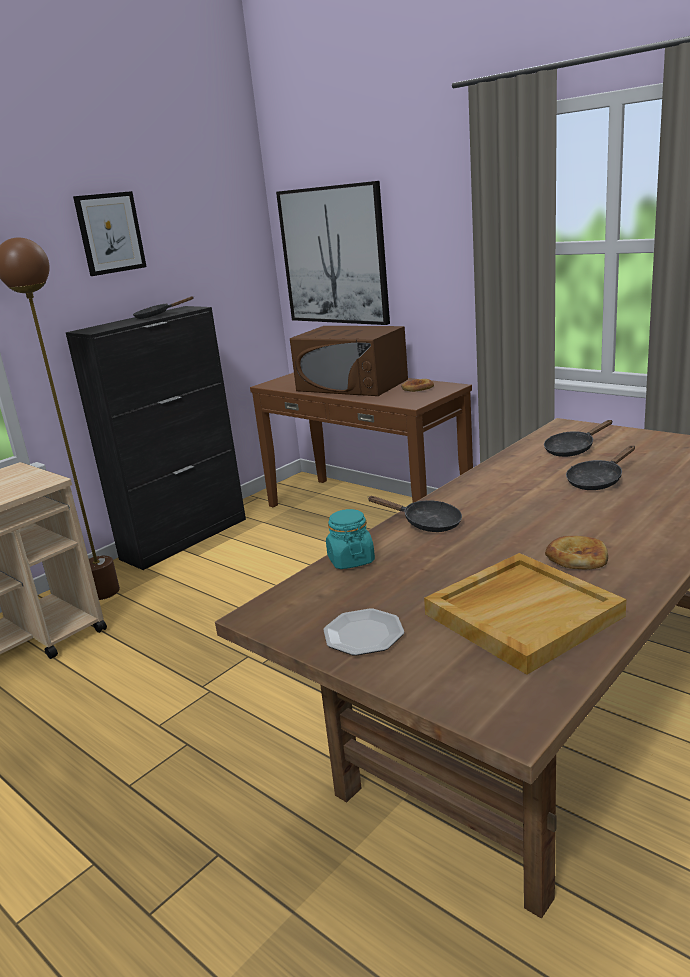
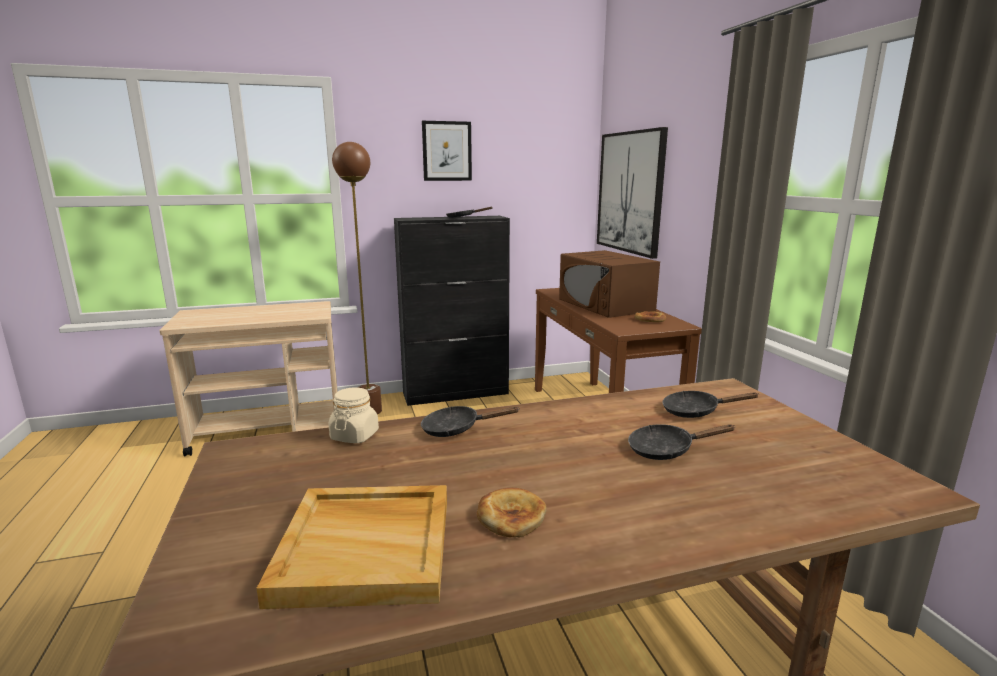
camera: 30 degrees right, 5 degrees down
(350, 560) = (354, 435): turquoise jar -> beige jar
(364, 635) = (244, 500): plate -> none
(426, 523) = (456, 429): black frying pan -> black frying pan turned 120 degrees clockwise

